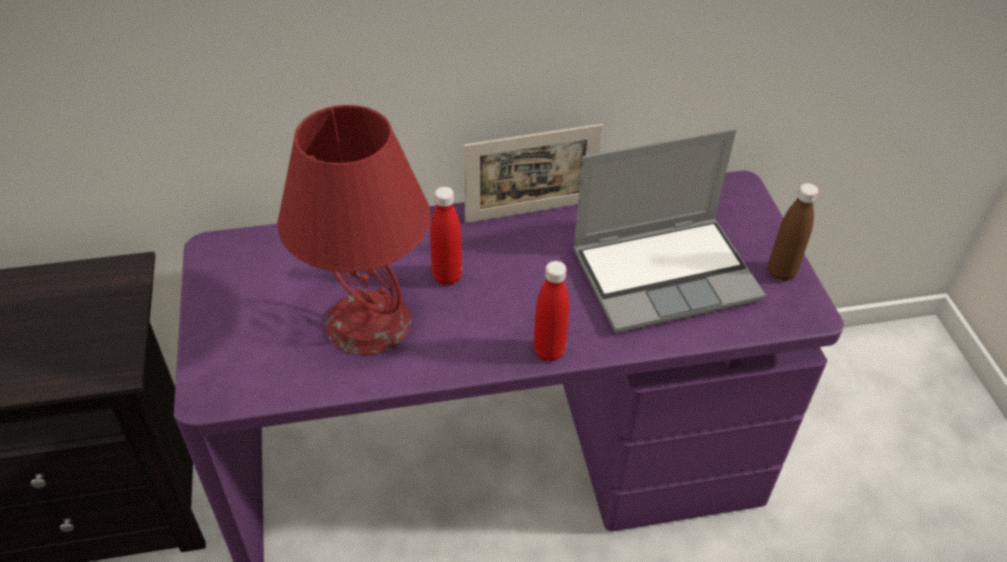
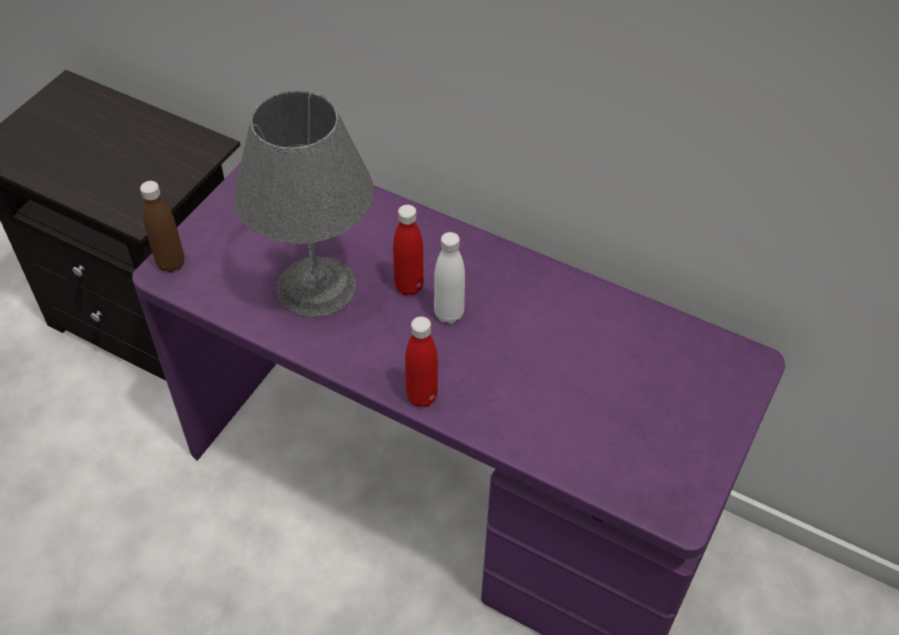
camera: 40 degrees right, 5 degrees up
(367, 322) = (315, 286): red table lamp -> grey table lamp
(501, 278) = (449, 314): none -> white bottle
(530, 211) = (533, 272): picture frame -> none
(666, 274) = (589, 397): laptop -> none
(781, 272) = (697, 463): brown bottle -> brown bottle (171, 263)

